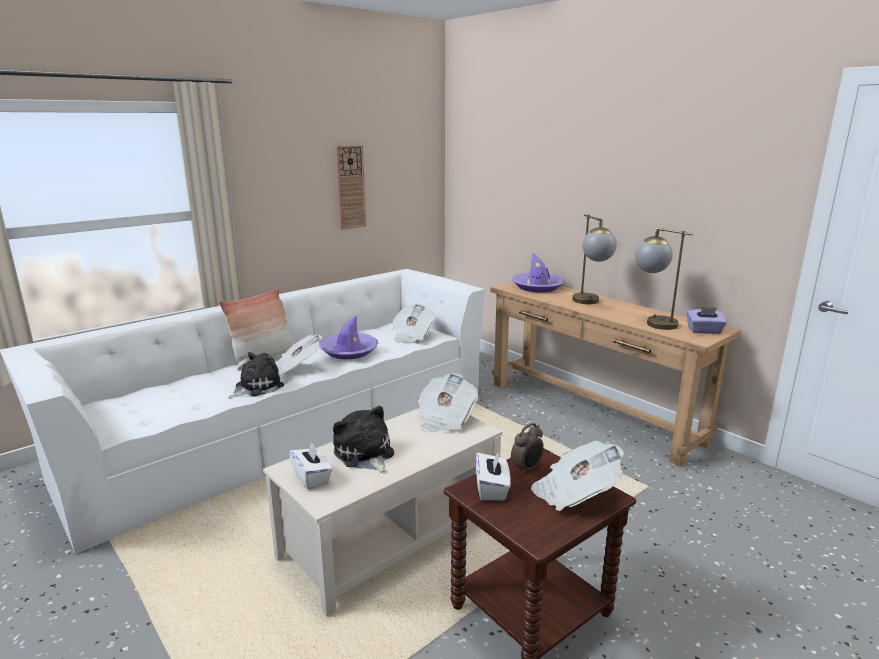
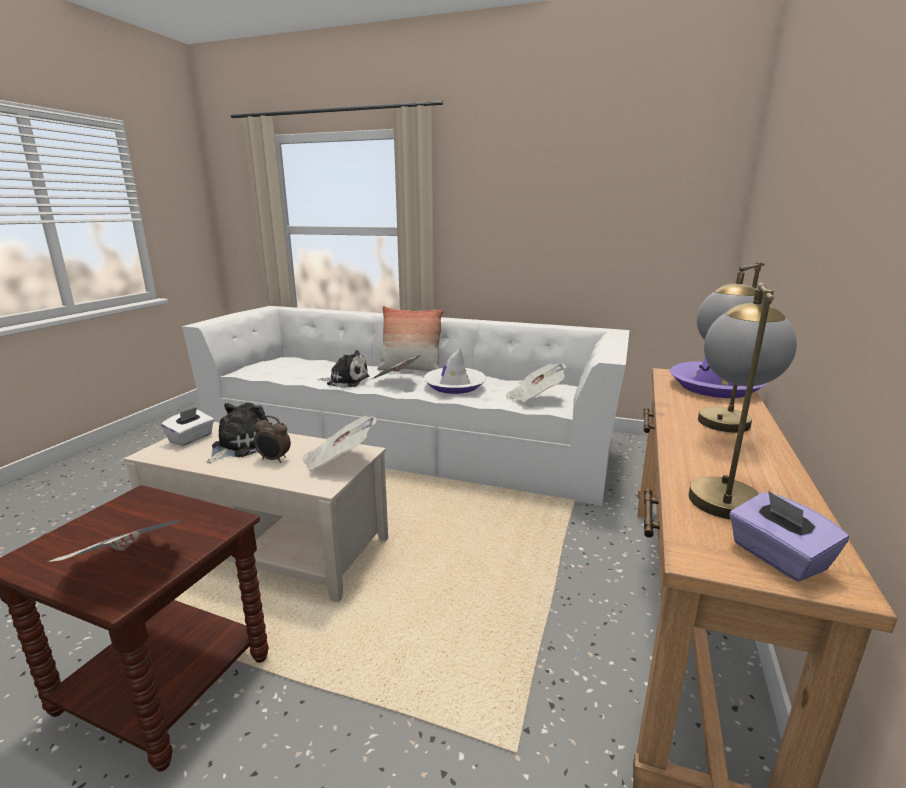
camera: 60 degrees right, 0 degrees up
(349, 351) = (454, 386): purple hat -> white hat
(350, 187) = (578, 220): wall clock -> none
(492, 489) = (139, 509): white tissue box -> none
(527, 469) = (190, 520): alarm clock -> alarm clock (274, 459)

